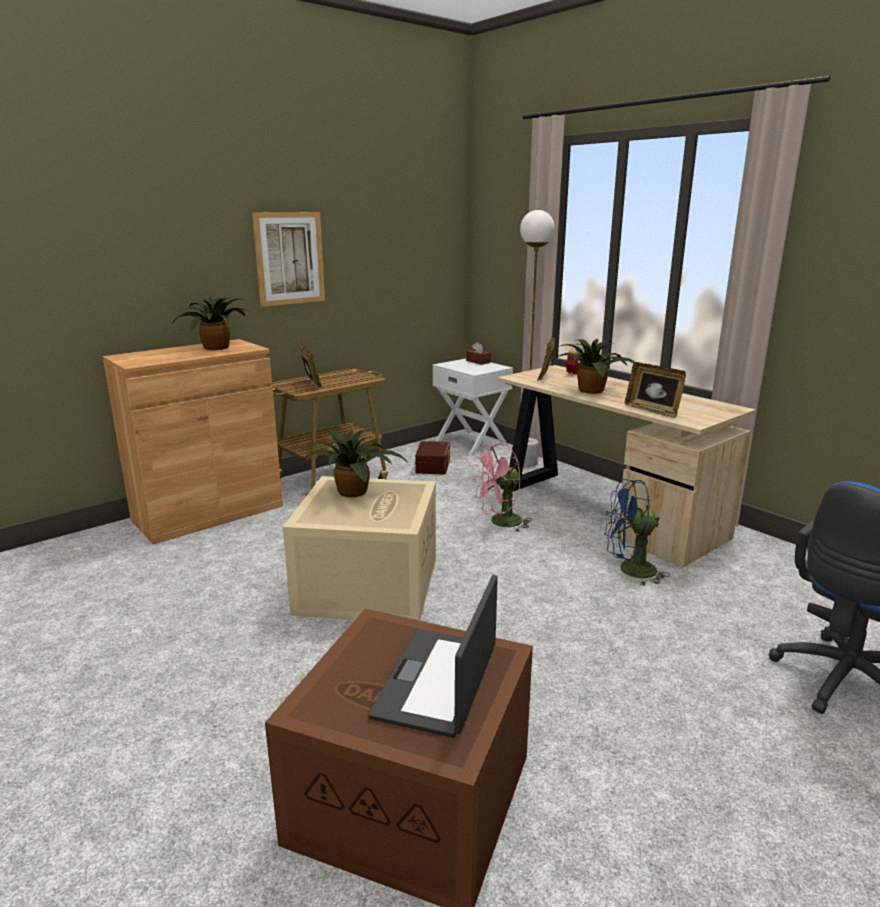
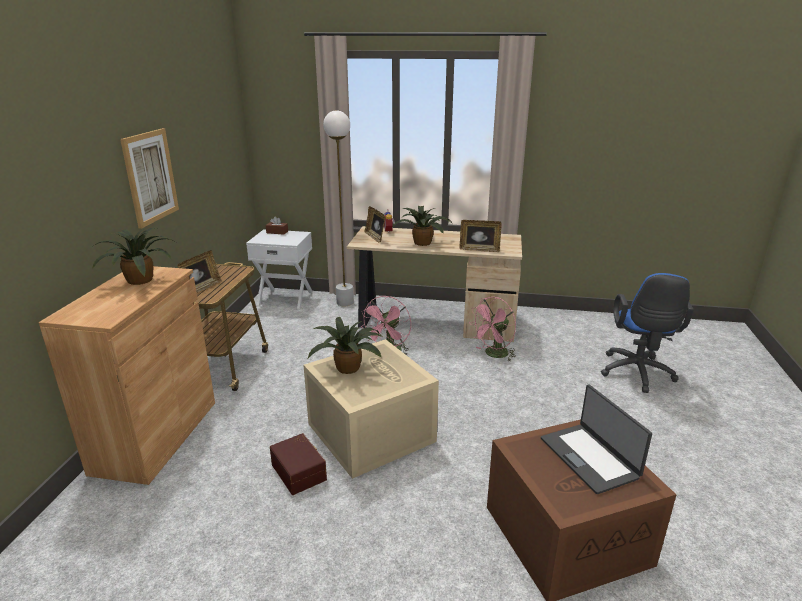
camera: 40 degrees left, 5 degrees up
(311, 384) = (201, 288): picture frame -> picture frame turned 90 degrees clockwise
(434, 466) = (285, 326): brown storage box -> brown storage box (300, 471)
(629, 571) = (493, 355): blue fan -> pink fan

